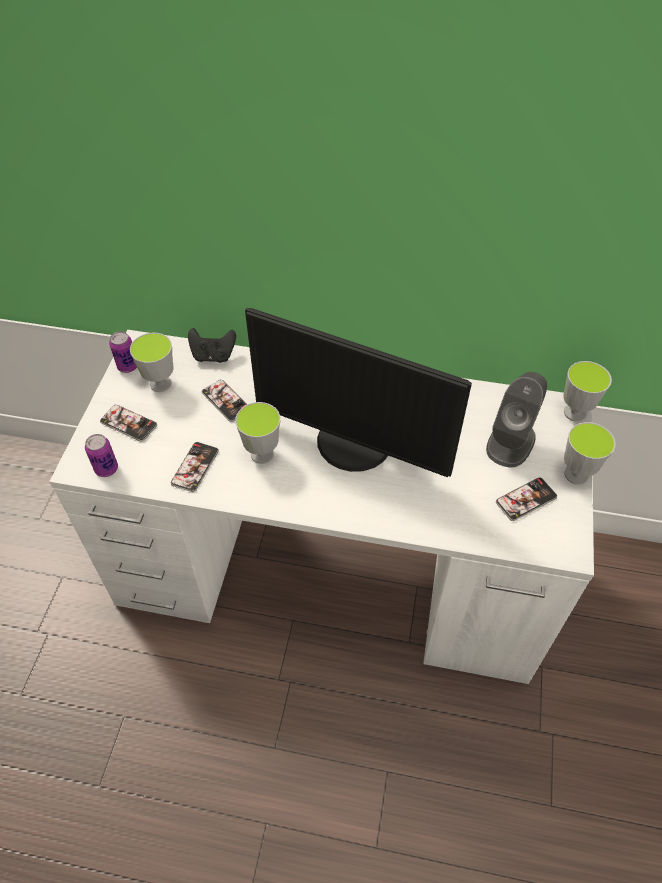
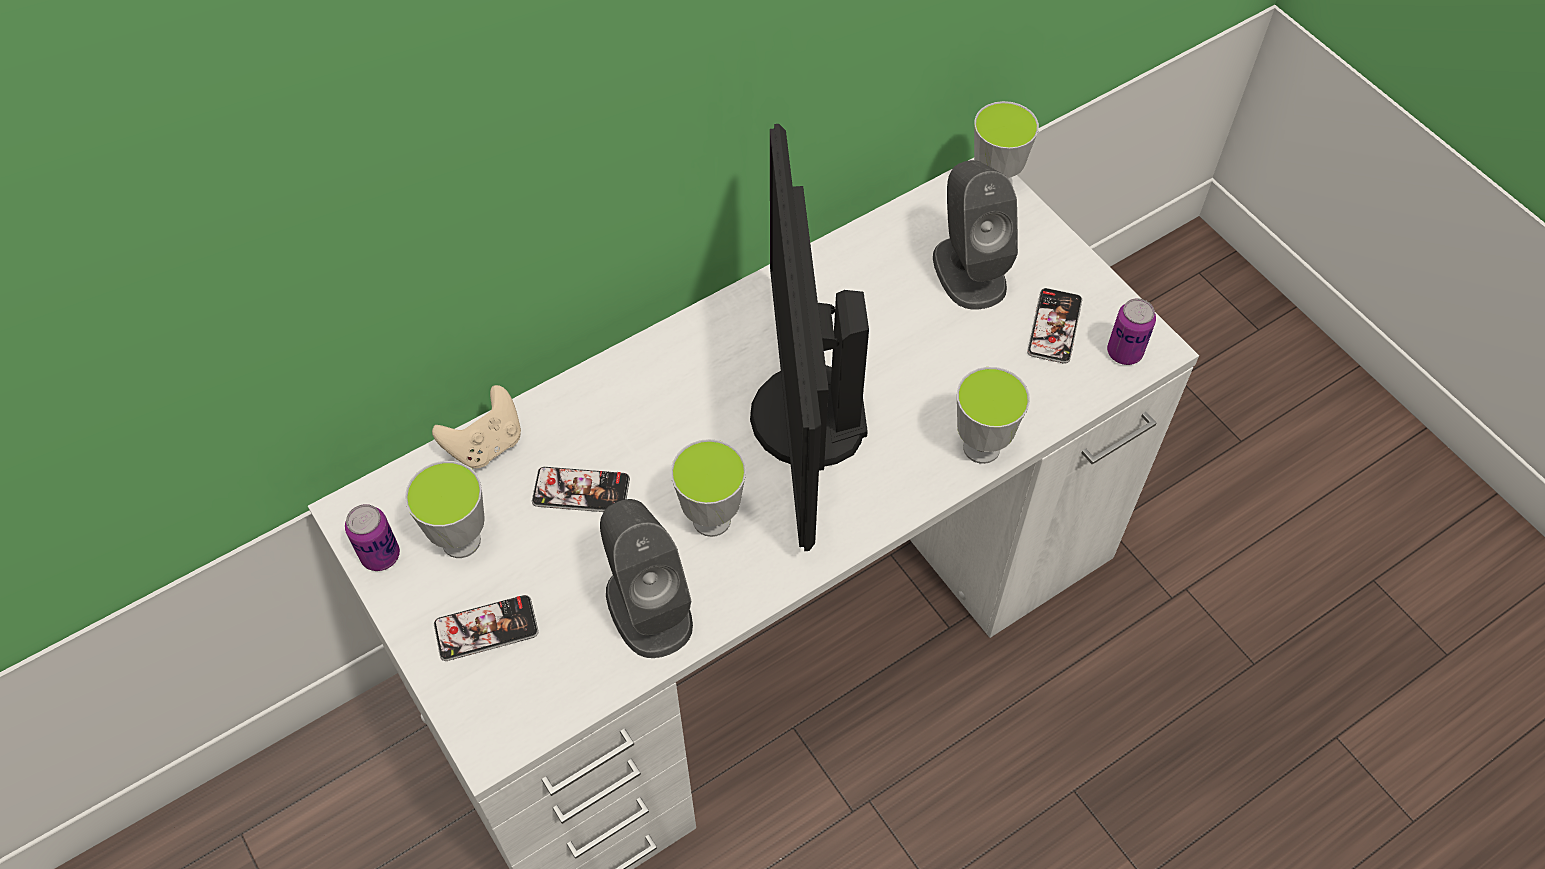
camera: 45 degrees left, 5 degrees up
(106, 469) = (534, 710): can -> can (1124, 352)
(195, 467) = (648, 607): phone -> grey speaker
(213, 356) = (486, 445): black game controller -> beige game controller
(353, 444) = (803, 416): monitor -> monitor turned 105 degrees clockwise
(576, 475) = (1071, 256): cup -> cup (981, 447)

